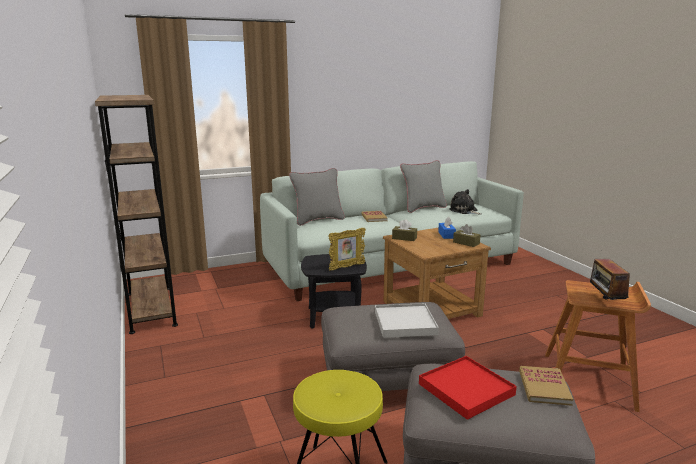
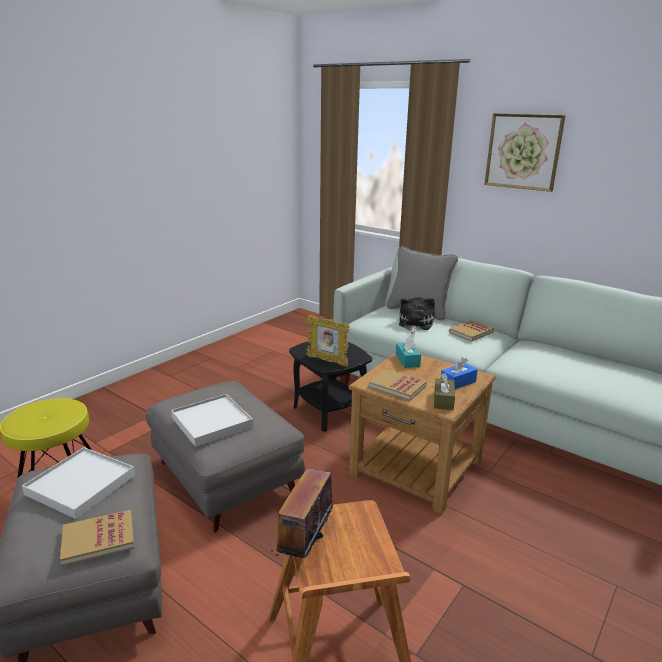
camera: 60 degrees right, 5 degrees up
(151, 308) = (263, 334): brown bookcase -> none
(335, 88) = (523, 151): none -> picture
(404, 238) = (407, 360): brown tissue box -> turquoise tissue box
(423, 208) = (571, 350): grey pillow -> none
(439, 248) = (397, 386): none -> book
(464, 211) = (612, 378): plush toy -> plush toy (415, 324)
(466, 389) = (81, 485): red tray -> white tray
(605, 303) = (304, 546): radio -> radio turned 45 degrees counterclockwise

